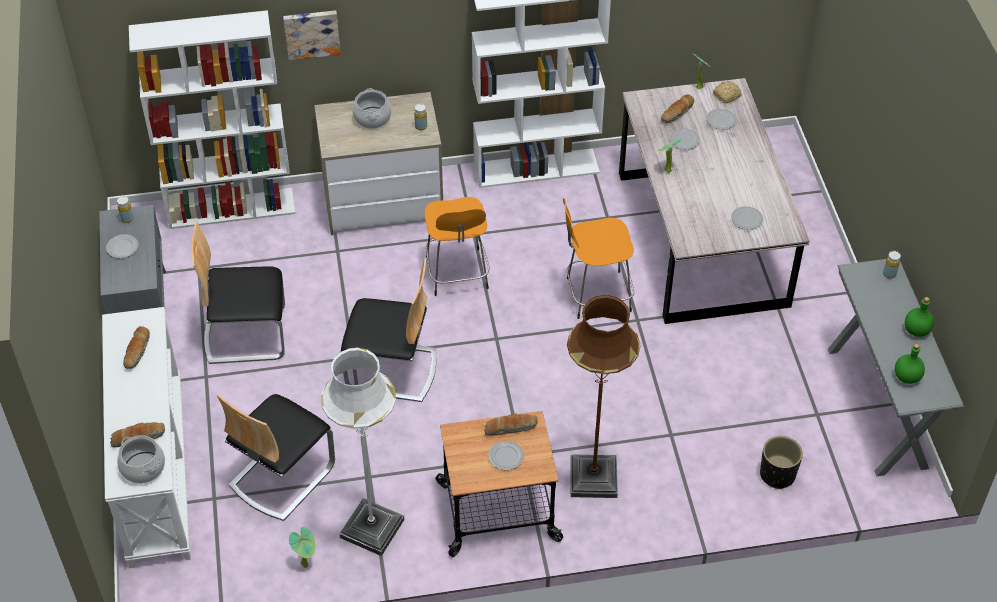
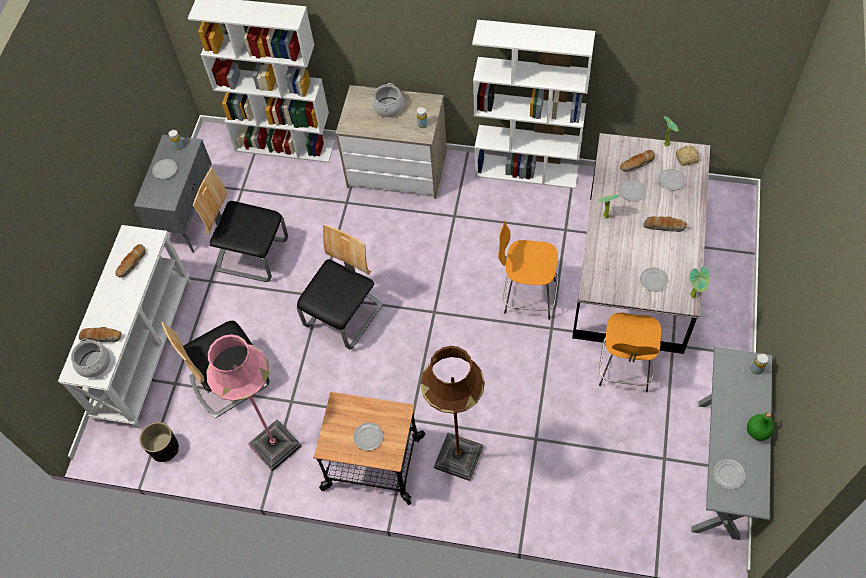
camera: 25 degrees right, 10 degrees up
(306, 564) = (217, 459): potted plant -> potted plant (694, 295)
(311, 33) = (345, 30): picture -> none
(372, 528) = (275, 446): white floor lamp -> pink floor lamp
(392, 370) = (344, 316): chair -> chair turned 90 degrees counterclockwise
(457, 274) = (427, 247): orange stool -> orange stool (624, 370)
(510, 427) = (383, 412): bread -> bread (664, 226)
(777, 474) = (608, 502): black planter -> black planter (165, 448)
(906, 377) = (728, 474): green bottle -> plate

